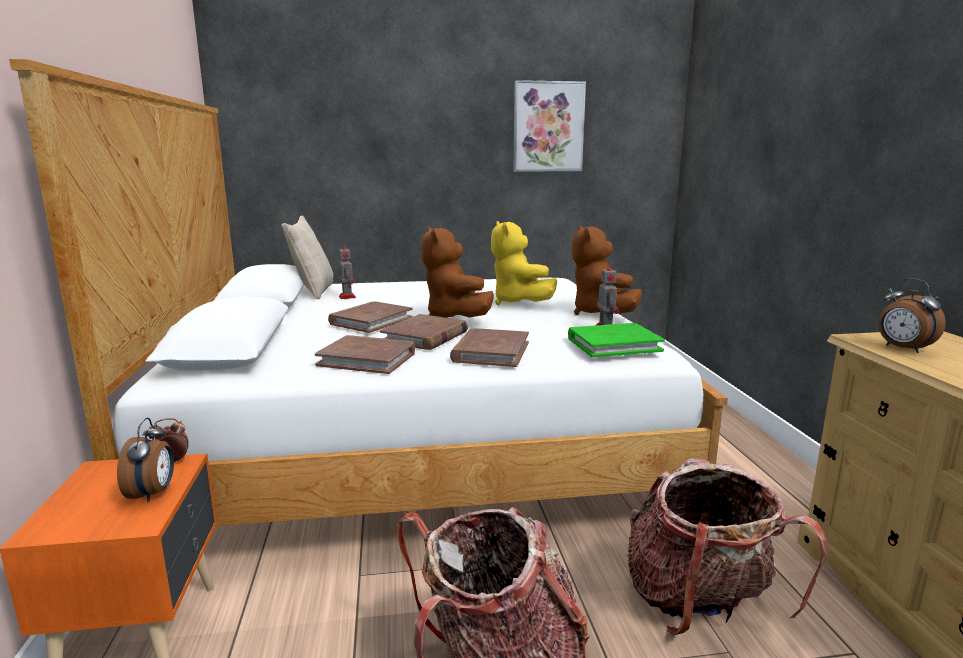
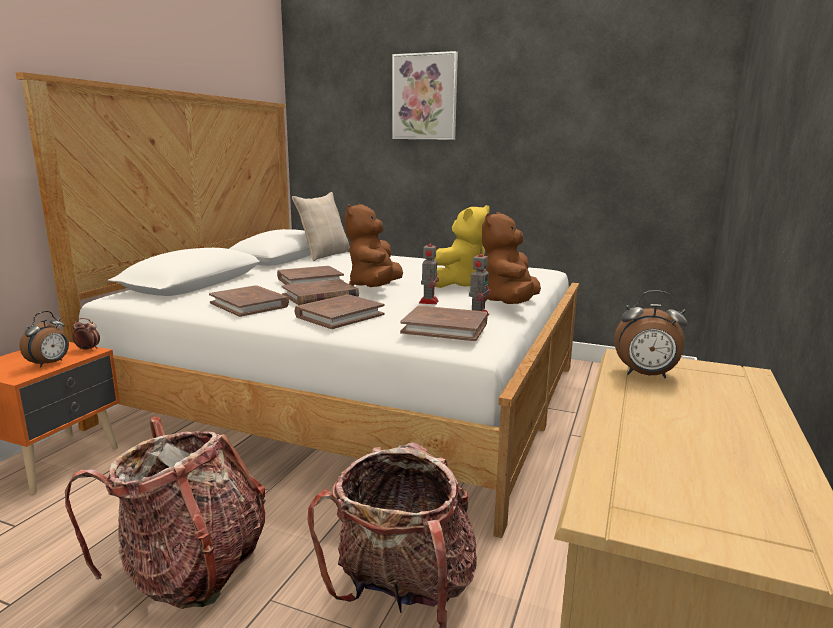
camera: 30 degrees right, 0 degrees up
(347, 297) = (337, 262): toy robot -> toy robot (429, 301)
(519, 302) = (459, 284): yellow plush toy -> yellow plush toy turned 150 degrees counterclockwise
(548, 127) = (568, 116): picture -> picture (424, 97)
(614, 344) = (445, 327): green book -> brown book
(902, 349) = (646, 375): alarm clock -> alarm clock turned 75 degrees counterclockwise

